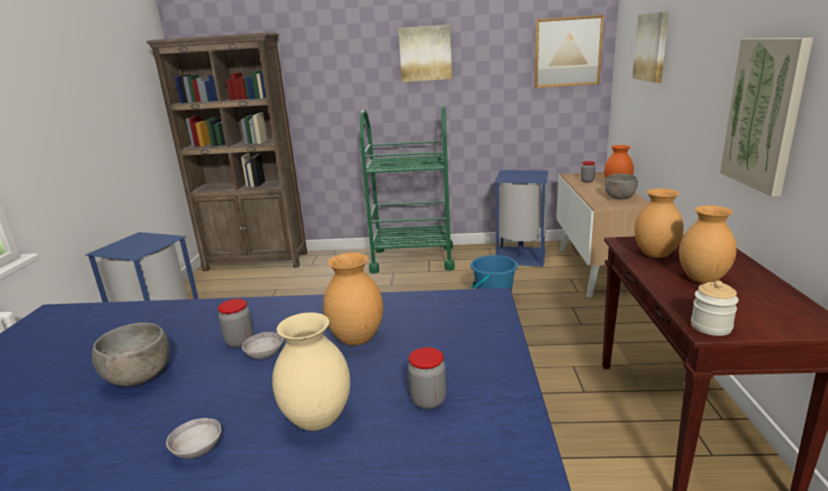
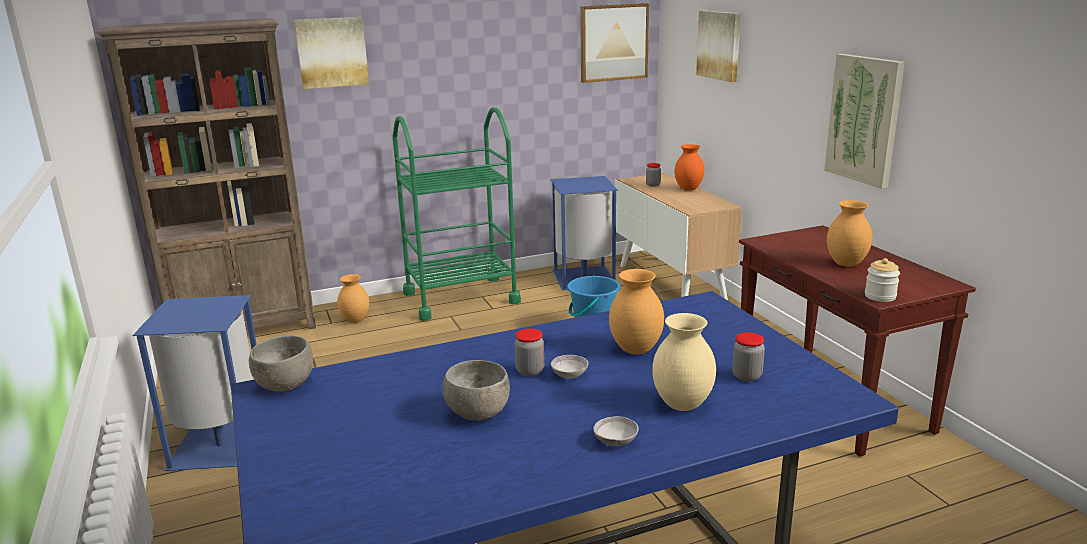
camera: 25 degrees left, 0 degrees up
(425, 53) = (459, 44): picture -> picture (332, 52)
(619, 198) = (701, 200): grey bowl -> grey bowl (284, 385)
(656, 255) = (795, 249): brown vase -> brown vase (356, 320)

